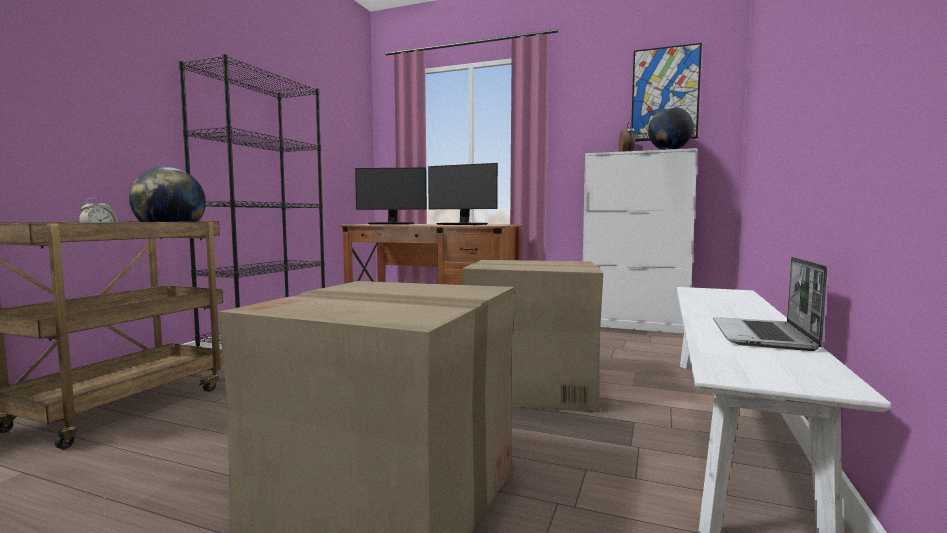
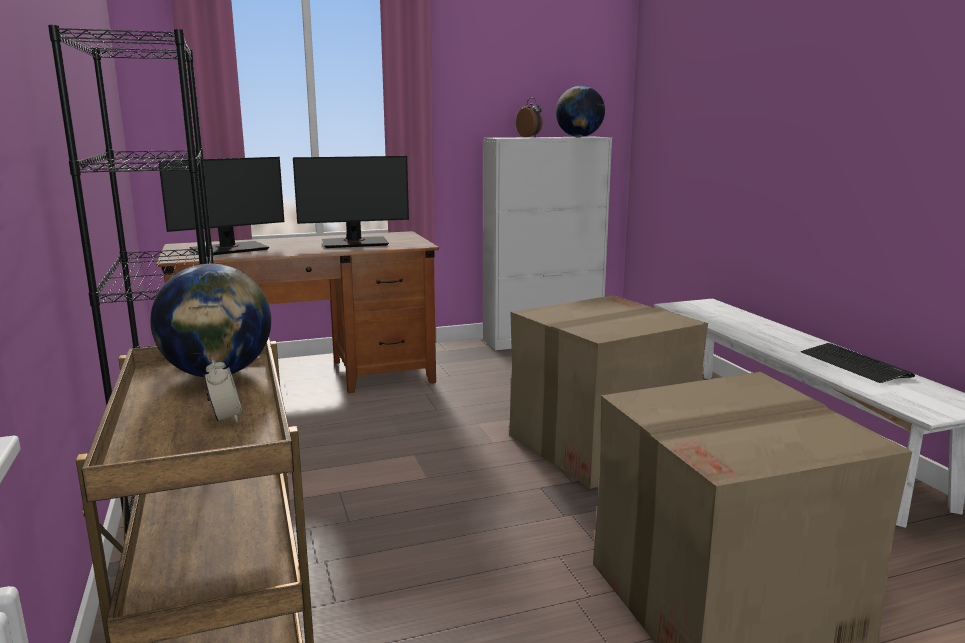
camera: 40 degrees left, 10 degrees up
(665, 94) = (562, 63): picture -> none
(763, 336) = (854, 364): laptop -> keyboard

